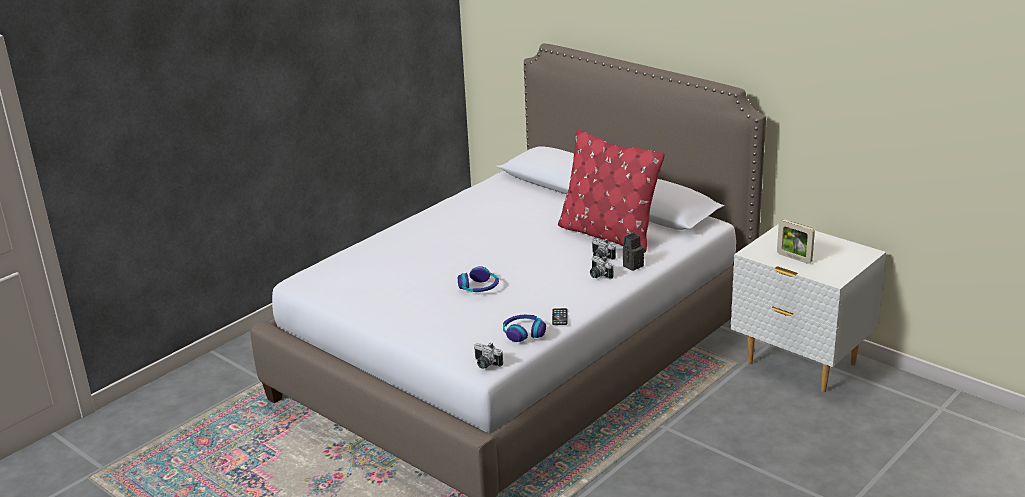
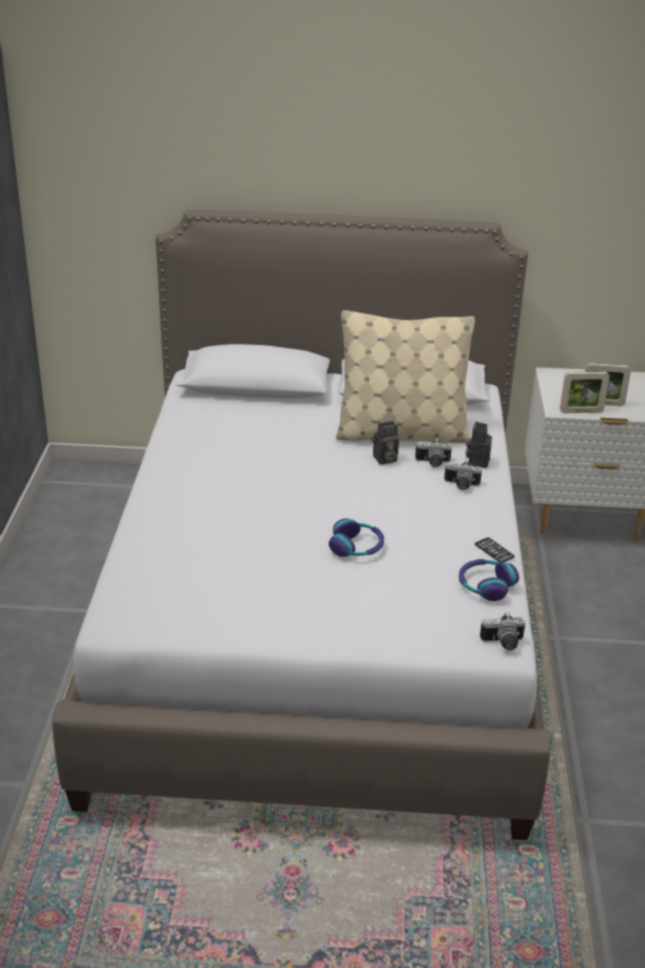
camera: 40 degrees left, 5 degrees up
(572, 246) = (384, 459): none -> camera
(608, 234) = (401, 433): red pillow -> beige pillow
(767, 258) = (581, 411): none -> picture frame

